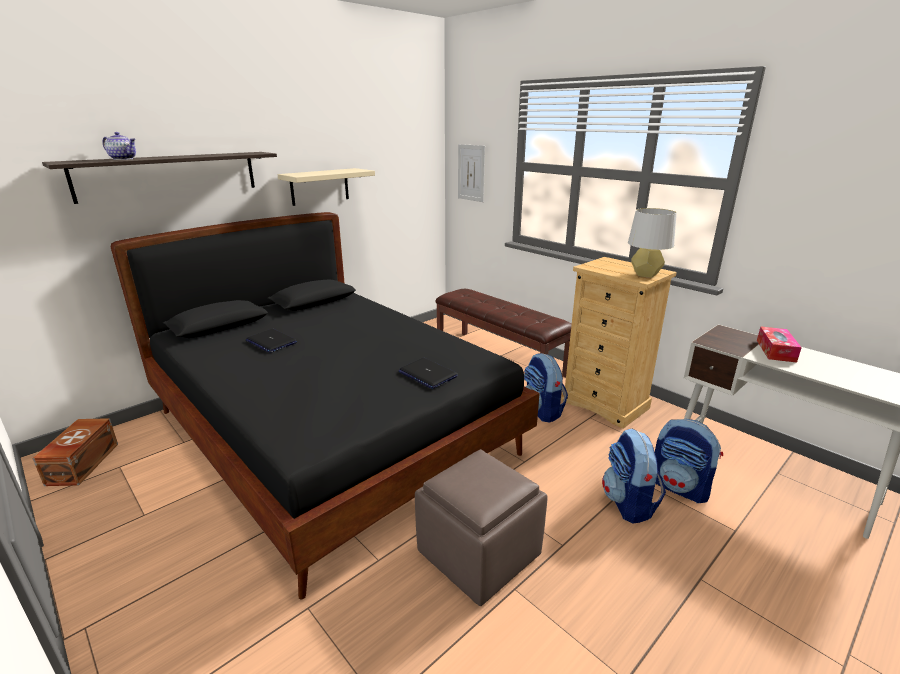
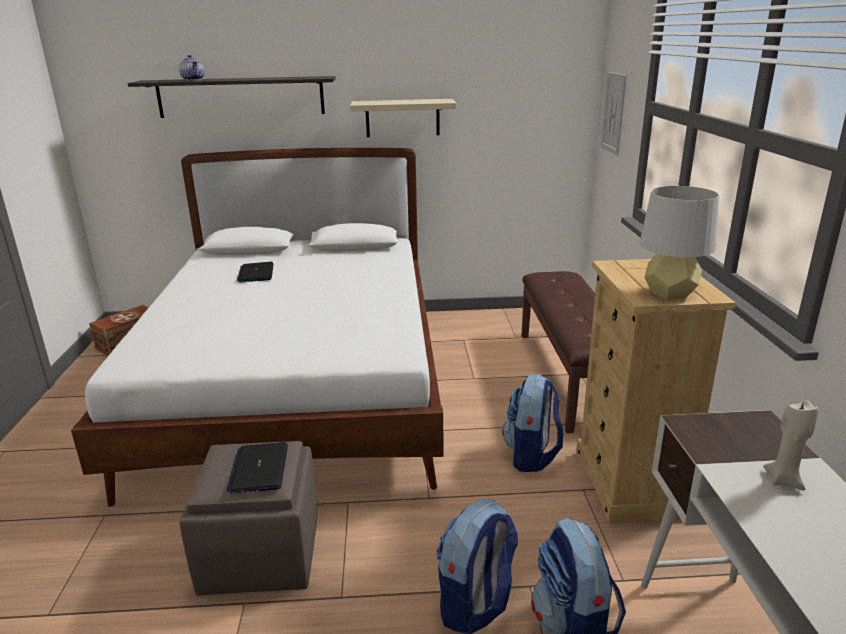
camera: 40 degrees right, 0 degrees up
(332, 433) = (300, 388): black bed -> white bed
(427, 374) = (313, 342): laptop -> laptop (259, 468)
(775, 351) = (784, 480): tissue box -> beige candle

